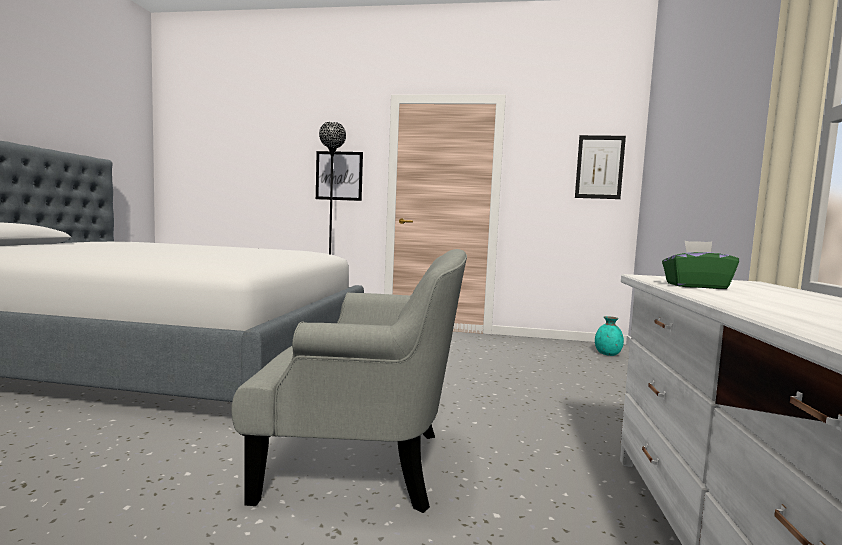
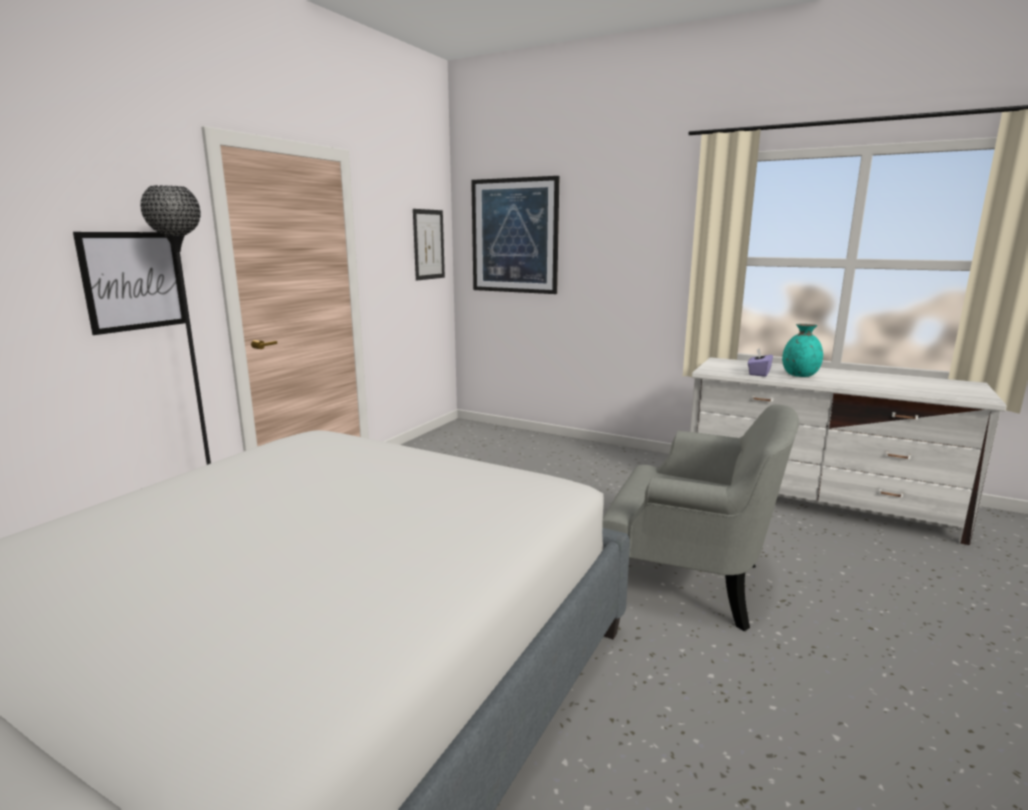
camera: 70 degrees left, 10 degrees up
(360, 462) = (688, 581): grey armchair -> grey armchair turned 90 degrees clockwise
(608, 354) = (480, 432): turquoise vase -> turquoise vase (799, 375)
(668, 148) = (514, 236): none -> picture
(695, 286) = (758, 373): green tissue box -> purple tissue box

